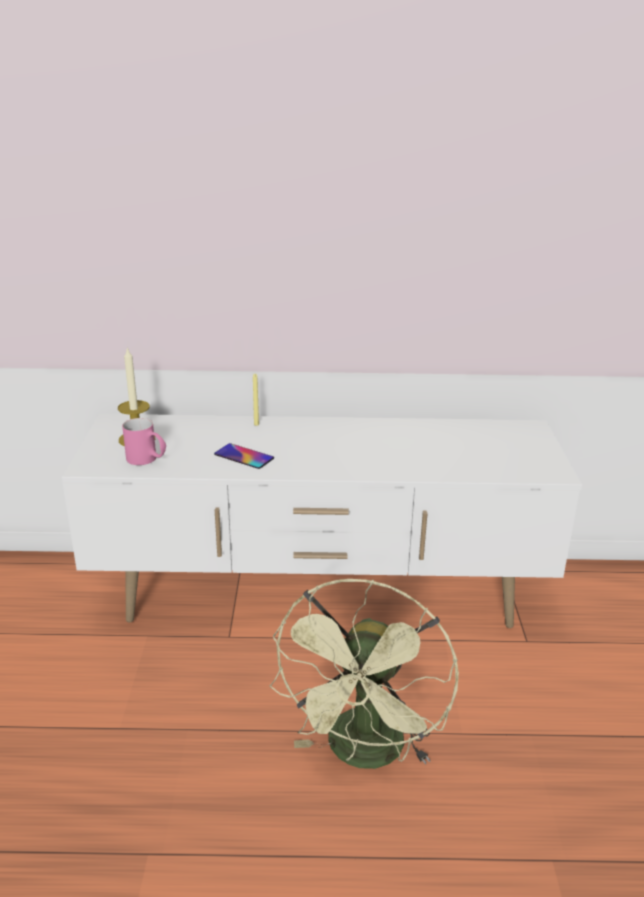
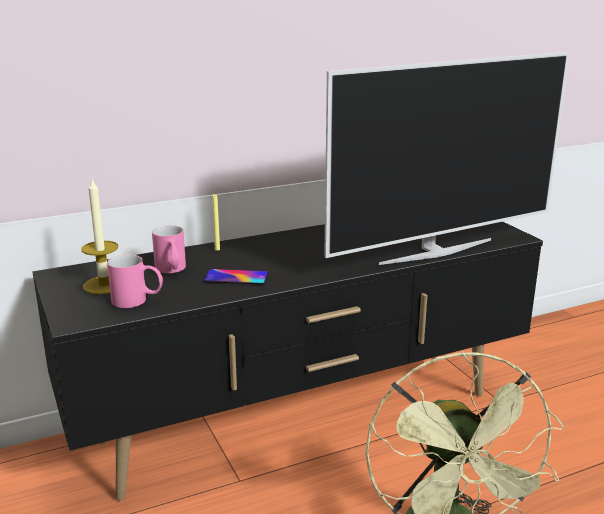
camera: 25 degrees left, 5 degrees down
(200, 437) = (172, 270): none -> pink mug
(321, 599) = (302, 419): white tv stand -> black tv stand
(452, 471) = (435, 251): none -> television

